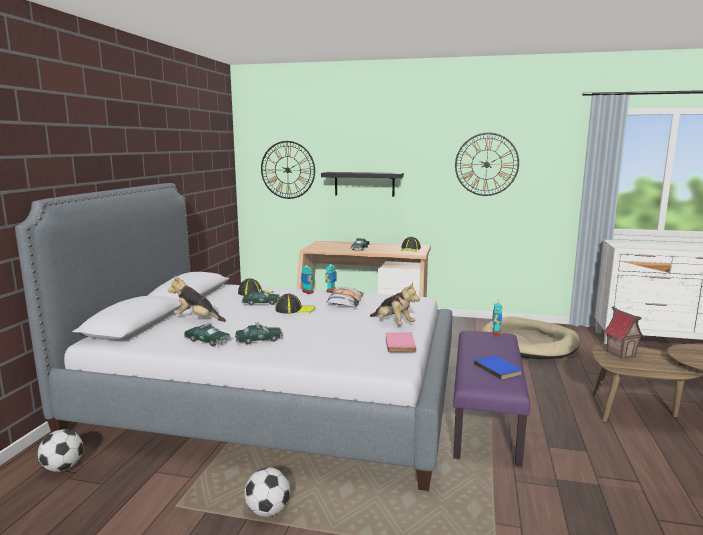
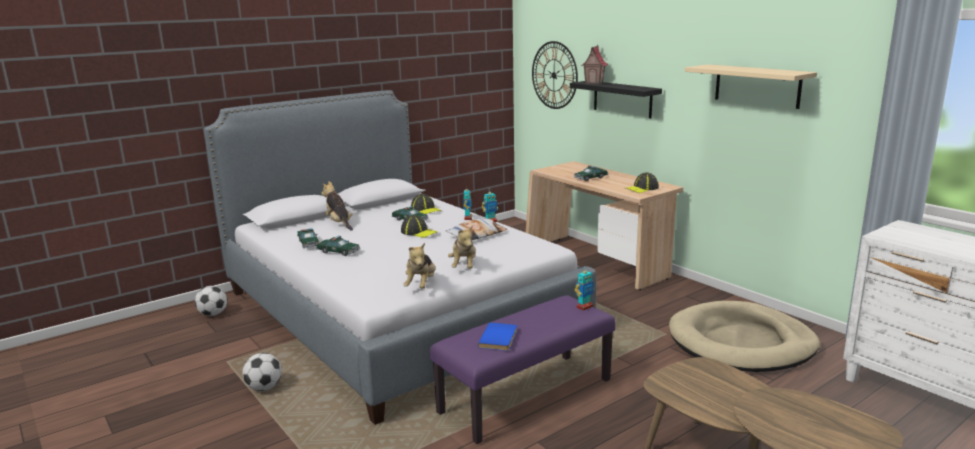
camera: 40 degrees right, 5 degrees up
(398, 344) = (421, 285): pink book -> plush toy
(486, 164) = (757, 86): wall clock -> beige shelf
(621, 354) = (704, 375): toy house -> toy house (594, 82)

